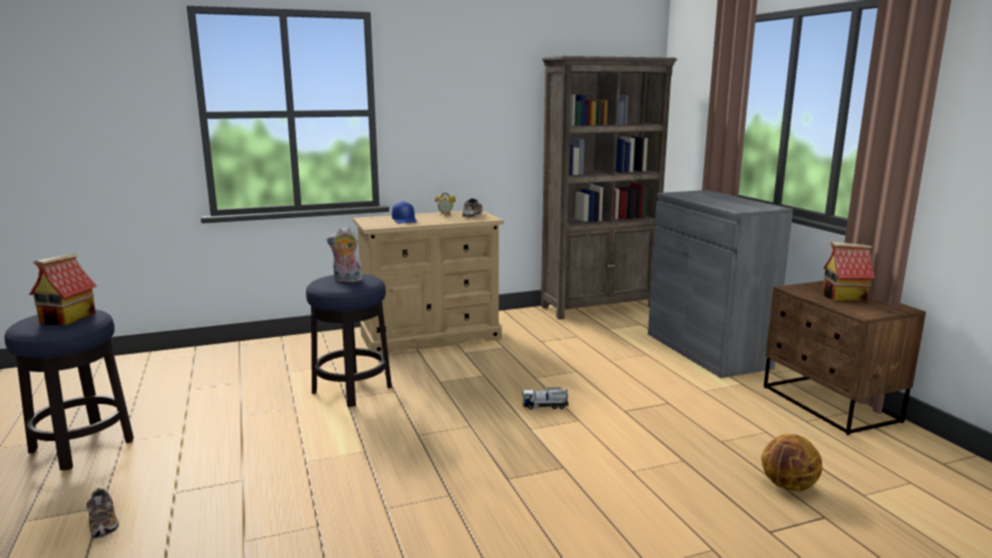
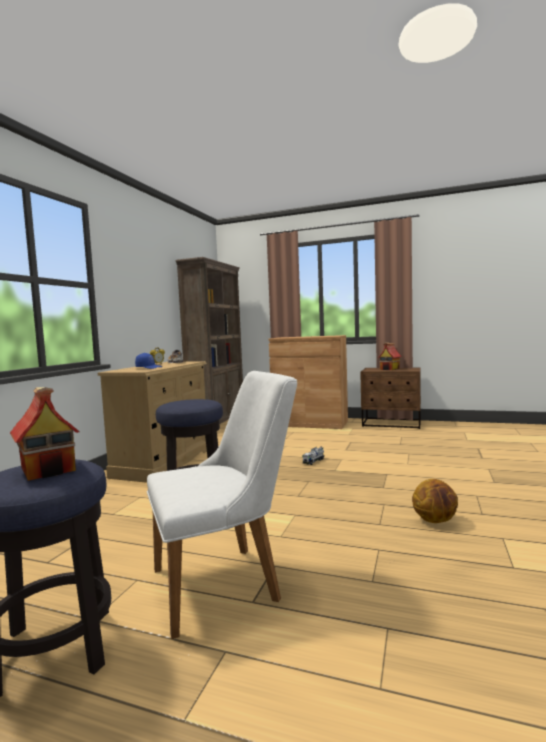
camera: 50 degrees left, 10 degrees down
(103, 524) = (264, 653): shoe -> none
(200, 469) = (227, 582): none -> white chair
(346, 280) = (191, 402): plush toy -> none
(706, 350) = (310, 423): grey cabinet -> brown cabinet
(788, 486) = (449, 446): basketball -> basketball (435, 521)

